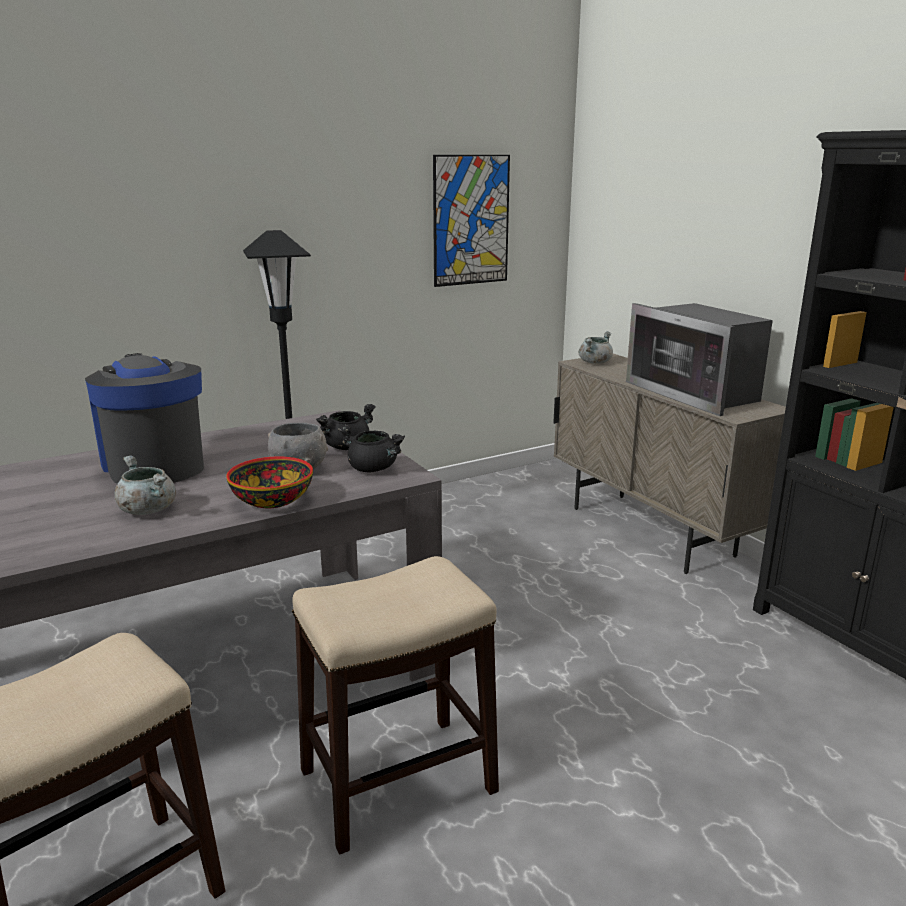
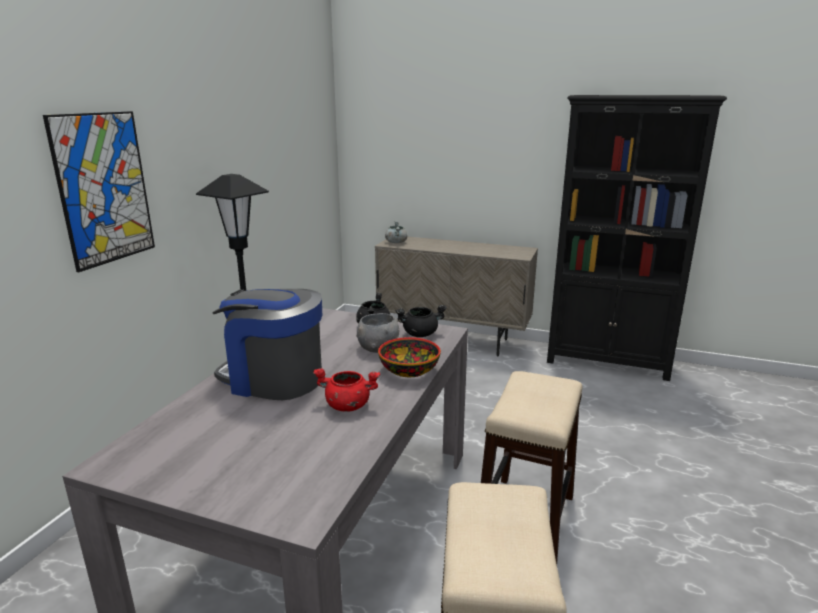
camera: 40 degrees left, 0 degrees up
(147, 510) = (347, 406): grey cooking pot -> red cooking pot
(471, 220) = (296, 154): picture -> picture (104, 189)
(695, 393) = (481, 249): microwave -> none

